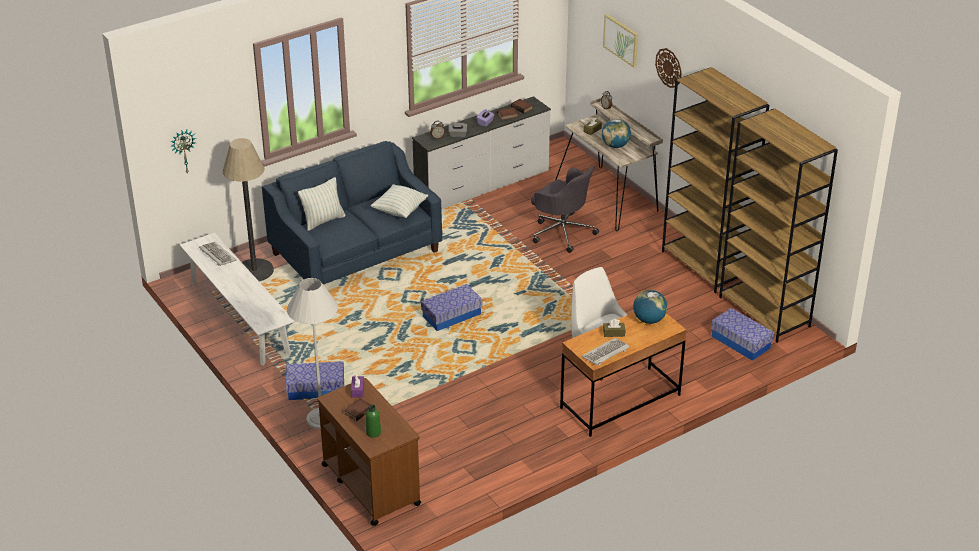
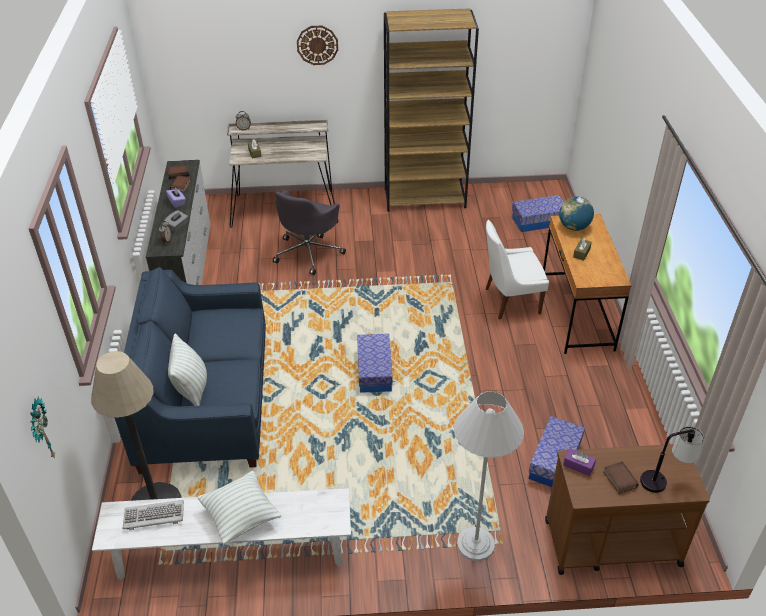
camera: 60 degrees left, 5 degrees up
(316, 389) = (420, 529): storage box -> storage box (555, 461)
(373, 432) = (664, 480): green bottle -> table lamp
(400, 211) = (234, 323): pillow -> pillow (241, 517)
(562, 232) = (309, 252): grey office chair -> grey office chair turned 135 degrees clockwise
(606, 353) = (609, 268): keyboard -> none
(615, 145) = (292, 150): globe -> none
(621, 40) = (237, 51): picture -> none
(765, 312) = (509, 195): brown bookcase -> none

